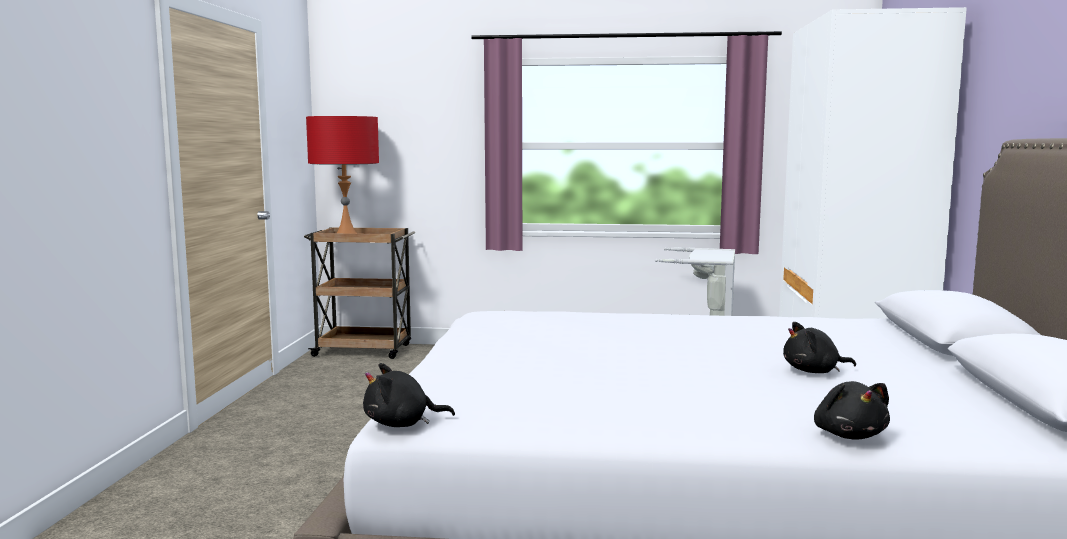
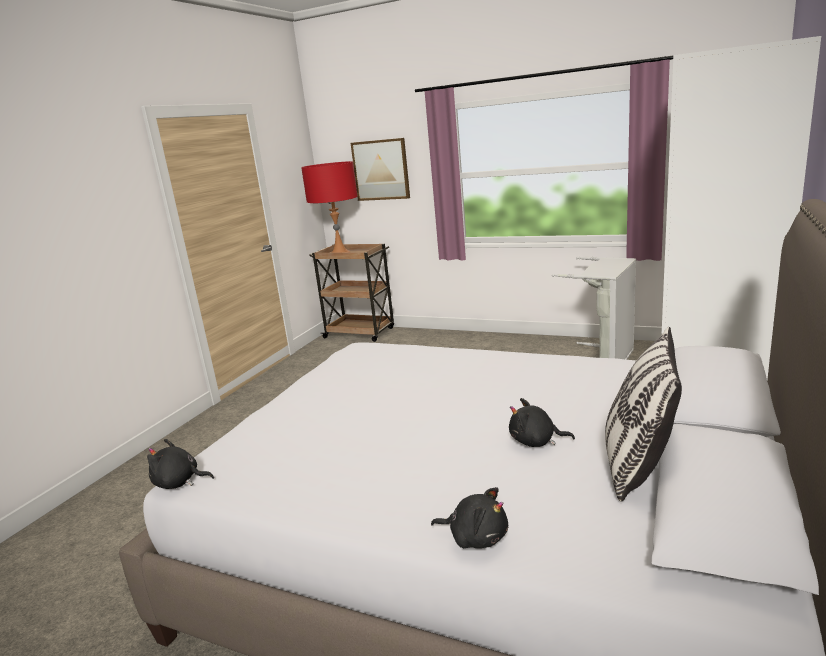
camera: 20 degrees right, 10 degrees up
(411, 132) = (381, 170): none -> picture
(848, 435) = (475, 537): black plush toy -> black plush toy turned 75 degrees counterclockwise
(941, 381) = (638, 466): none -> pillow

